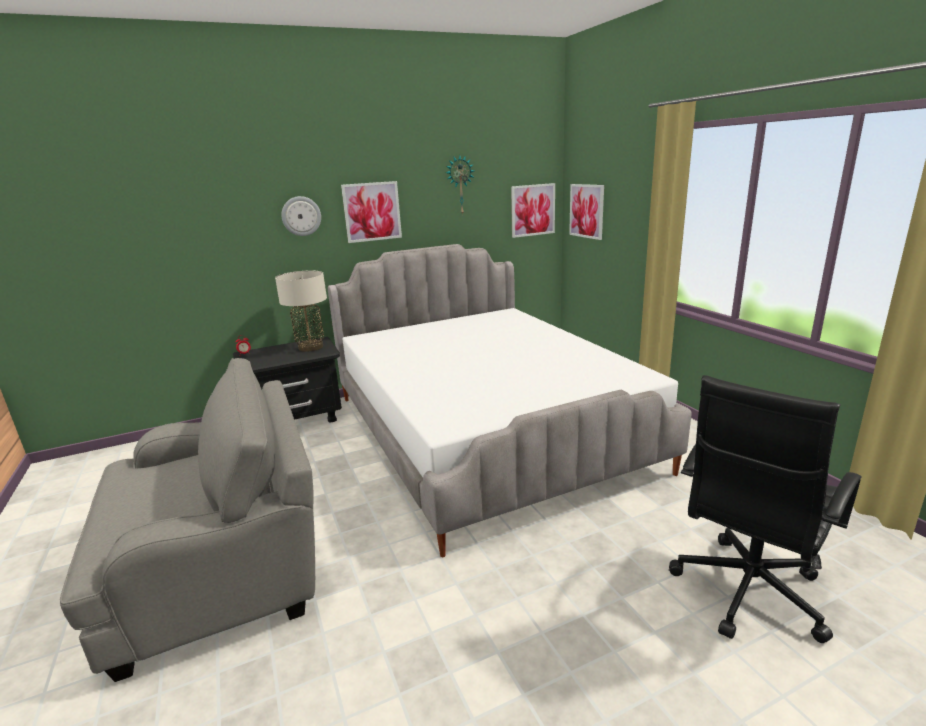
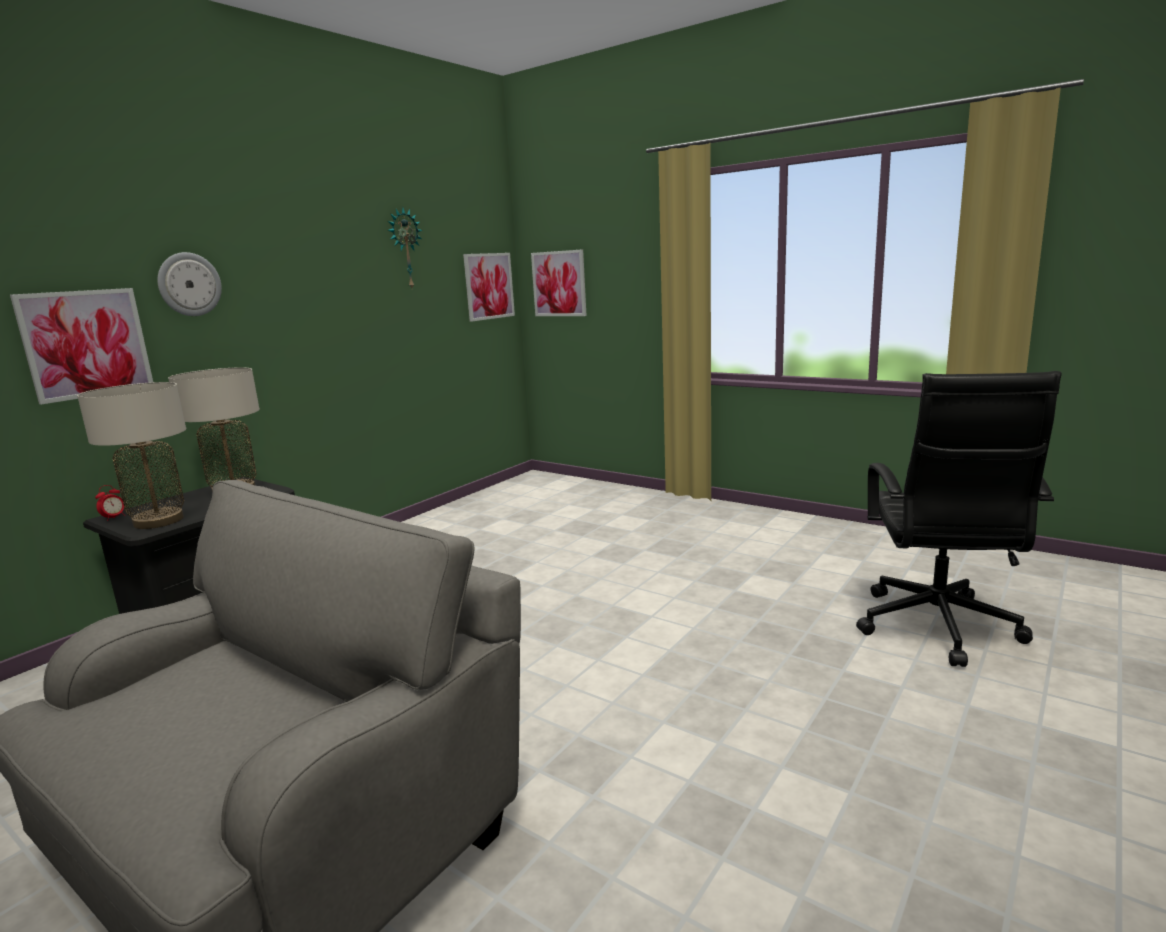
camera: 30 degrees left, 5 degrees down
(258, 361) = (159, 521): none -> table lamp
(372, 211) = (294, 281): picture -> picture (86, 344)
(486, 432) = (529, 564): bed -> none

